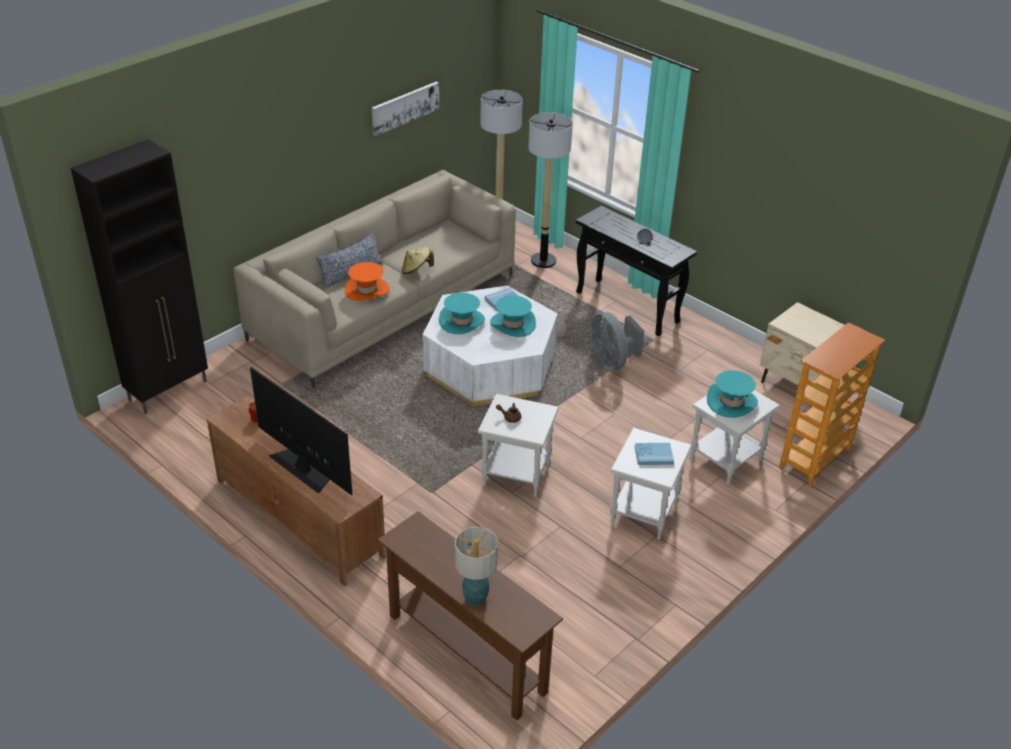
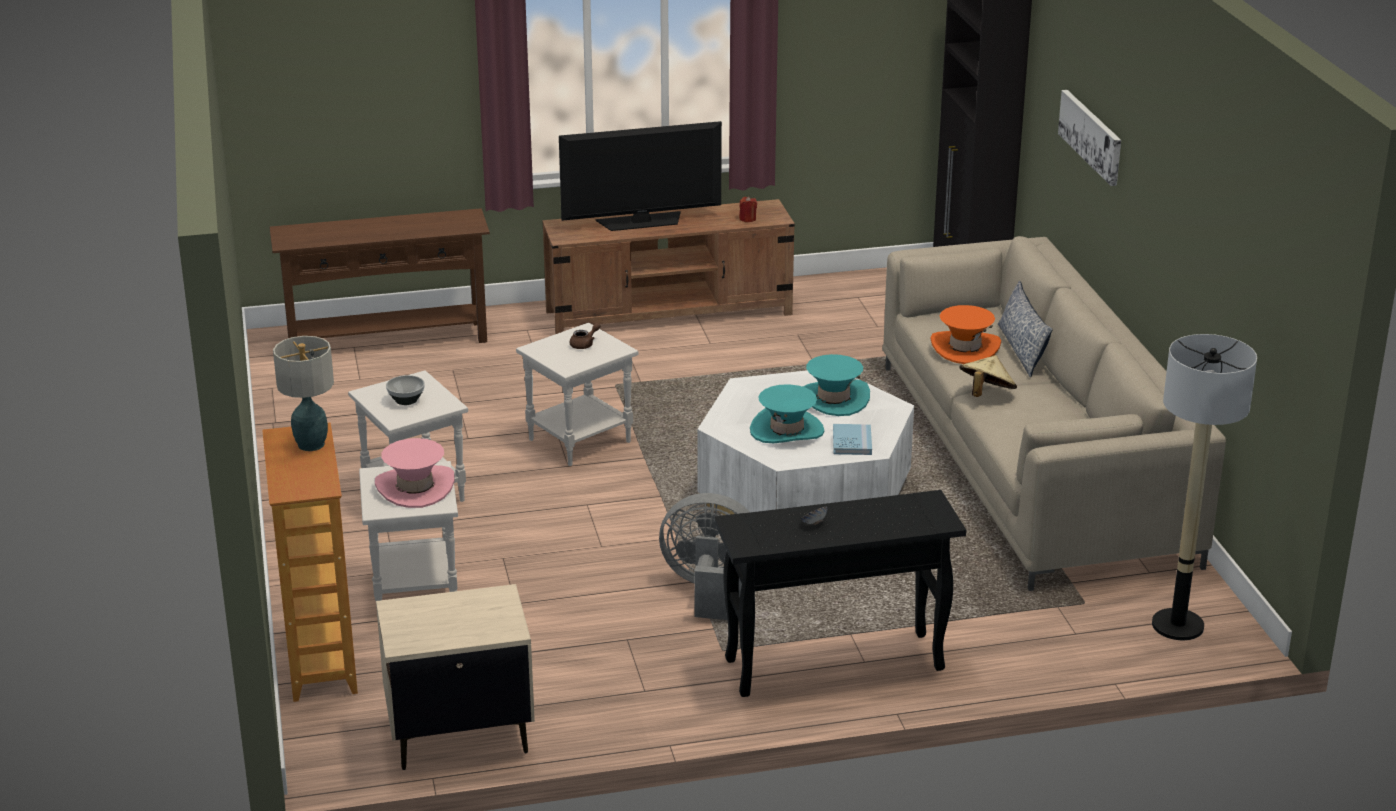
camera: 125 degrees right, 10 degrees down
(405, 107) = (1213, 256): picture -> picture (1091, 136)
(475, 598) = (351, 225): table lamp -> table lamp (311, 444)
(543, 260) = (1052, 639): floor lamp -> none
(653, 455) = (407, 400): blue book -> bowl
(731, 402) = (415, 487): turquoise hat -> pink hat

